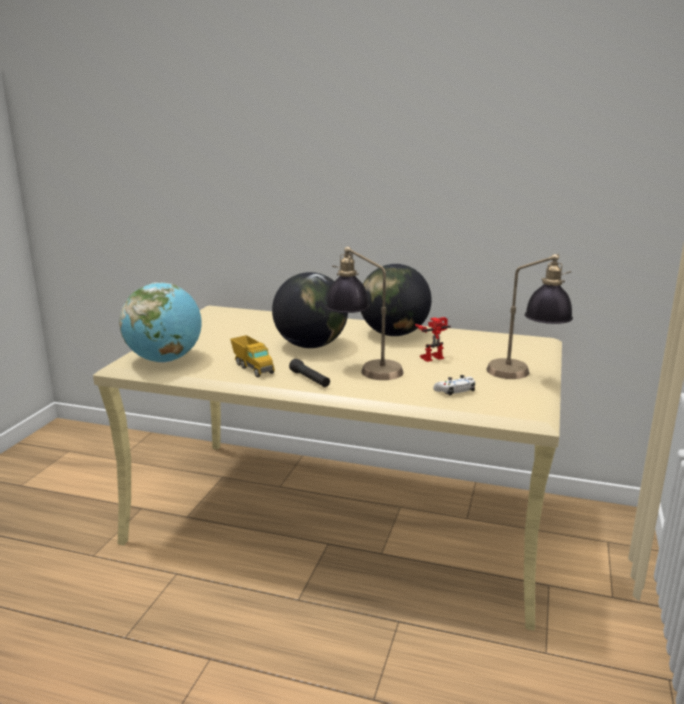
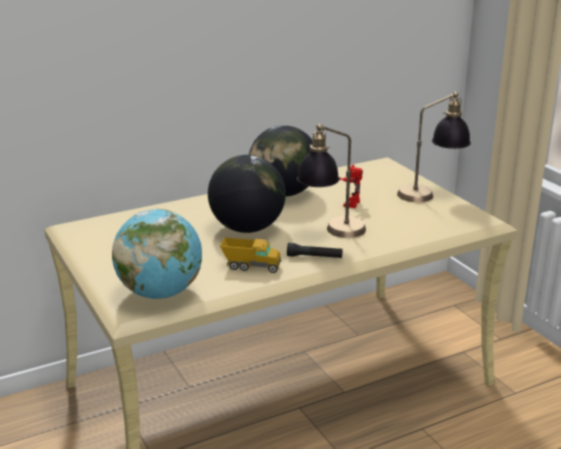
camera: 45 degrees left, 5 degrees up
(455, 391) = (418, 223): white game controller -> none

